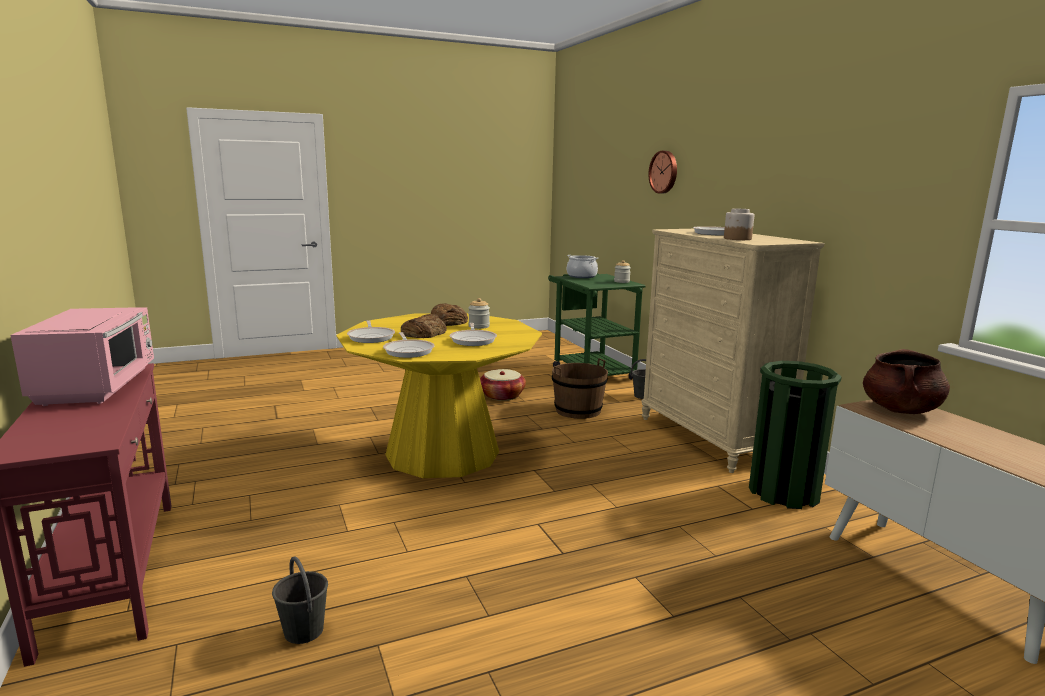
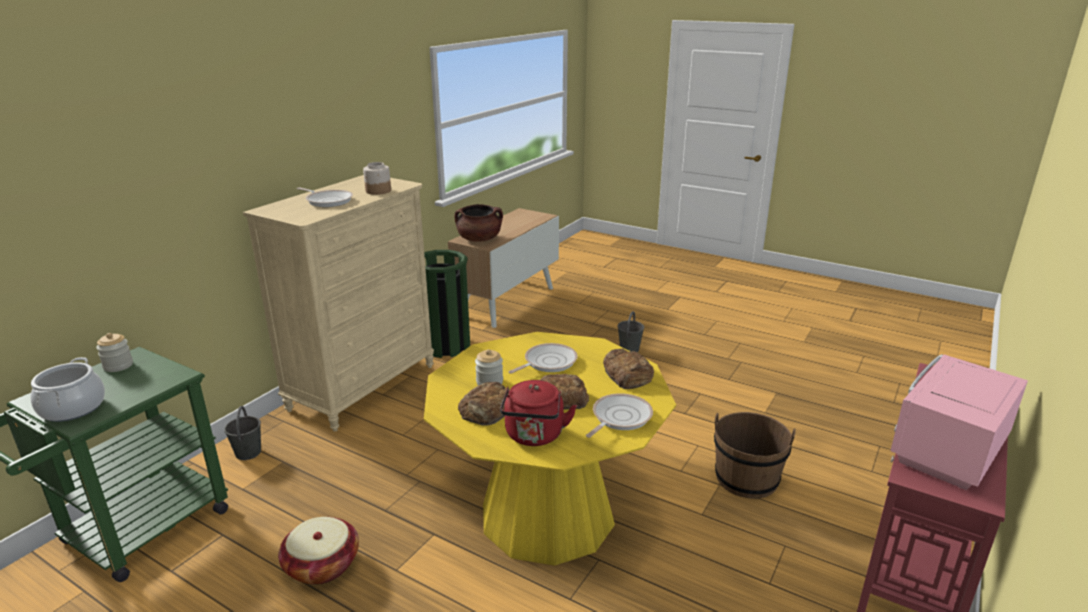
camera: 125 degrees left, 10 degrees up
(303, 630) = (797, 438): grey bucket -> grey bucket (629, 349)
(401, 322) = (534, 436): none -> red kettle
(409, 351) = (627, 374): frying pan -> bread
(578, 410) = (338, 479): brown bucket -> brown bucket (746, 479)
(664, 172) = (103, 171): wall clock -> none

